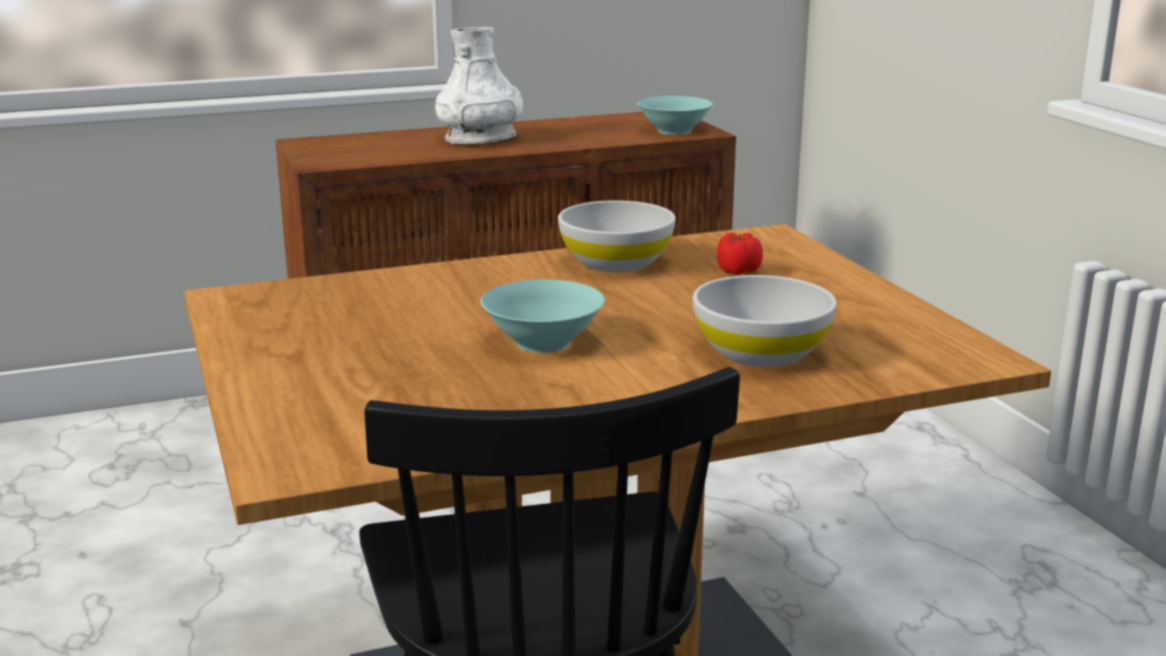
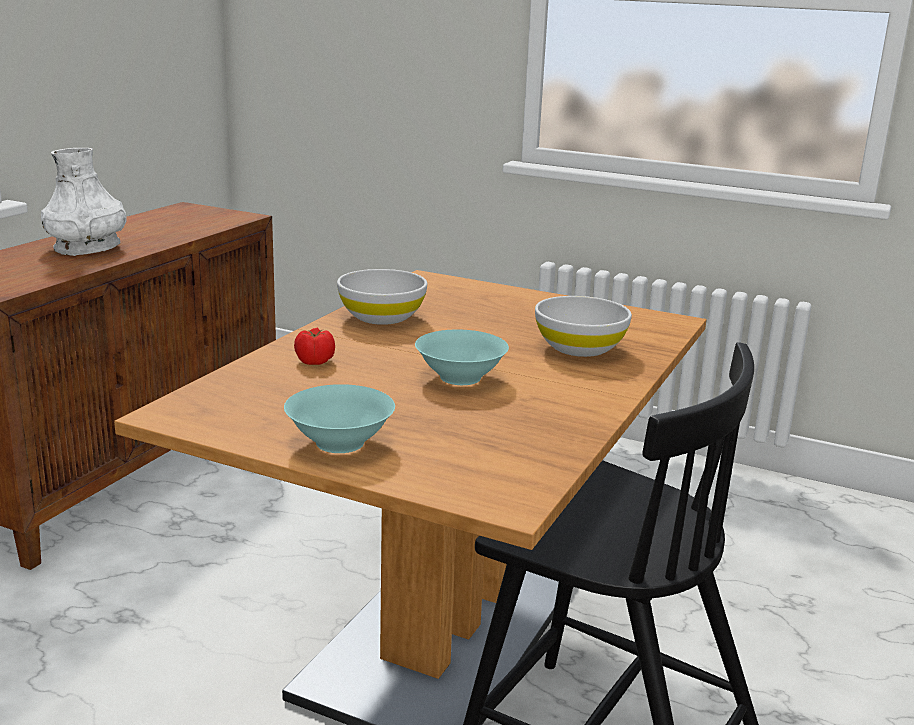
camera: 45 degrees left, 0 degrees up
(674, 131) = (223, 218): turquoise bowl -> turquoise bowl (341, 443)
(737, 271) = (460, 304): tomato -> tomato (314, 361)

